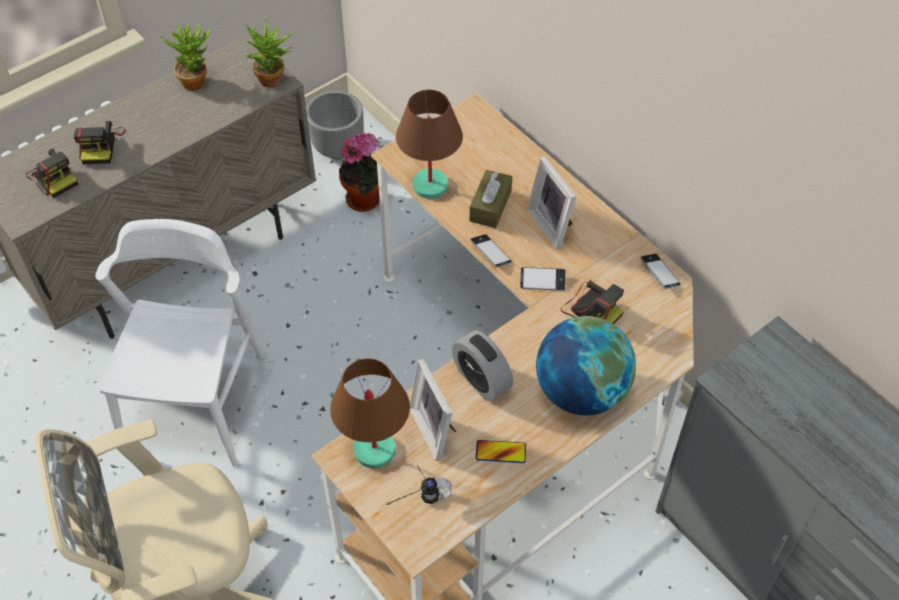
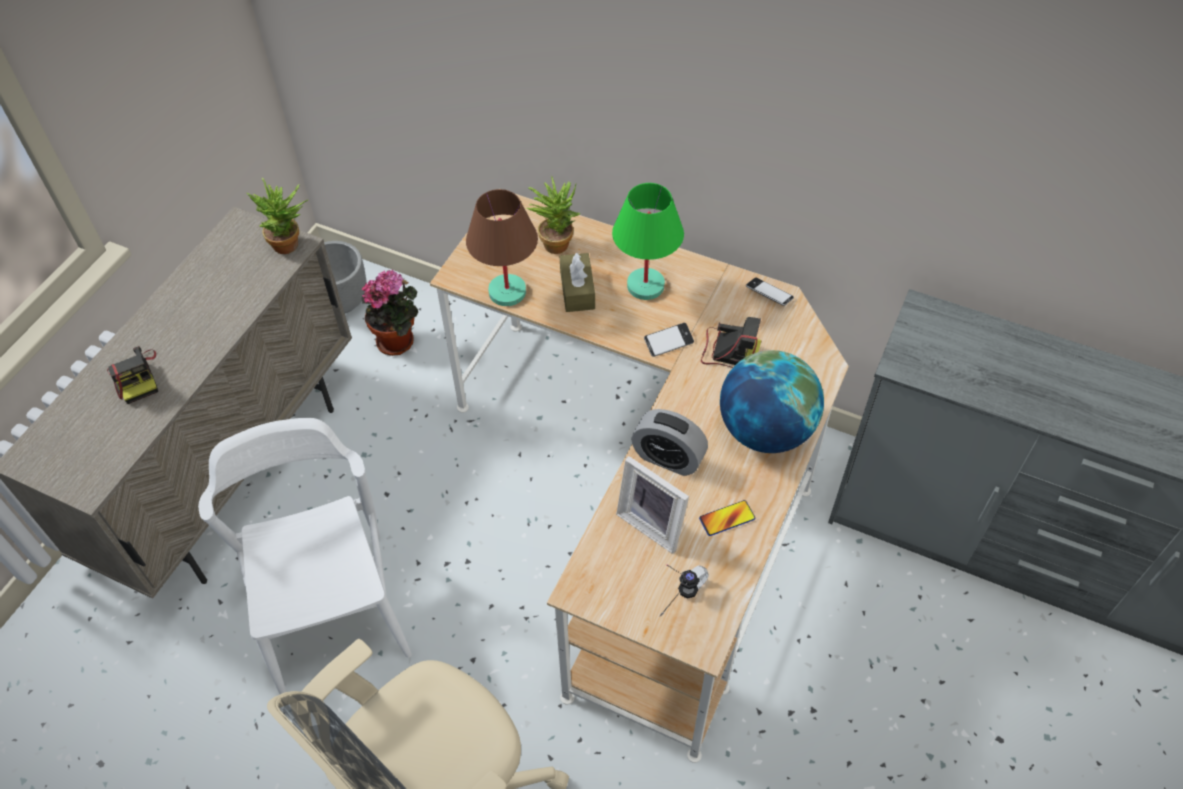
camera: 25 degrees left, 0 degrees up
(54, 177) = (100, 429): camera -> none
(196, 80) = (204, 272): potted plant -> potted plant (556, 241)
(373, 450) = (605, 570): brown table lamp -> none
(490, 253) = (604, 335): phone -> none
(553, 224) = (646, 285): picture frame -> green table lamp

